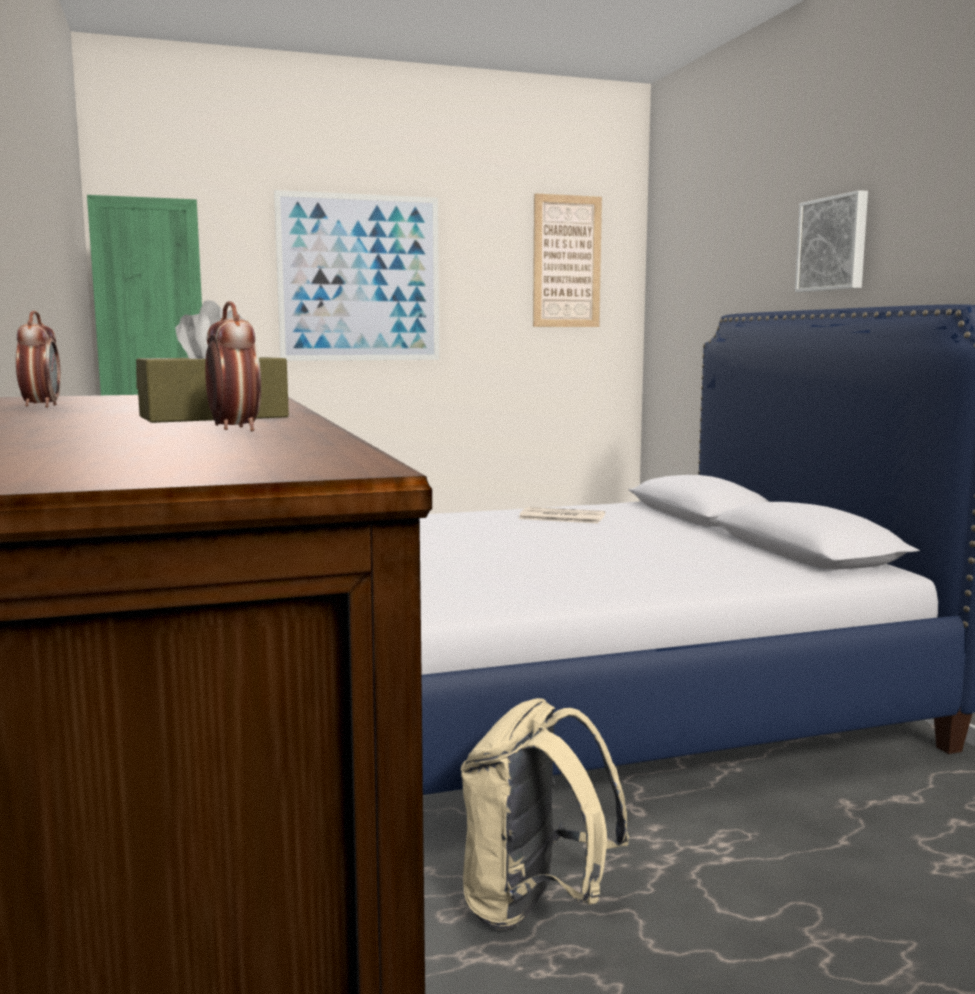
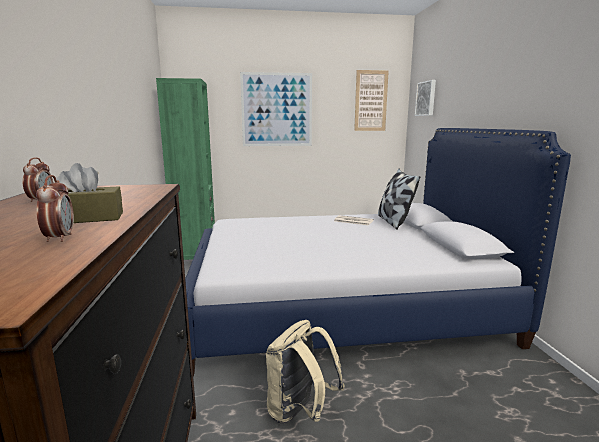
camera: 10 degrees right, 5 degrees up
(649, 516) = (394, 222): none -> pillow
(834, 244) = (489, 96): picture -> picture (426, 98)

